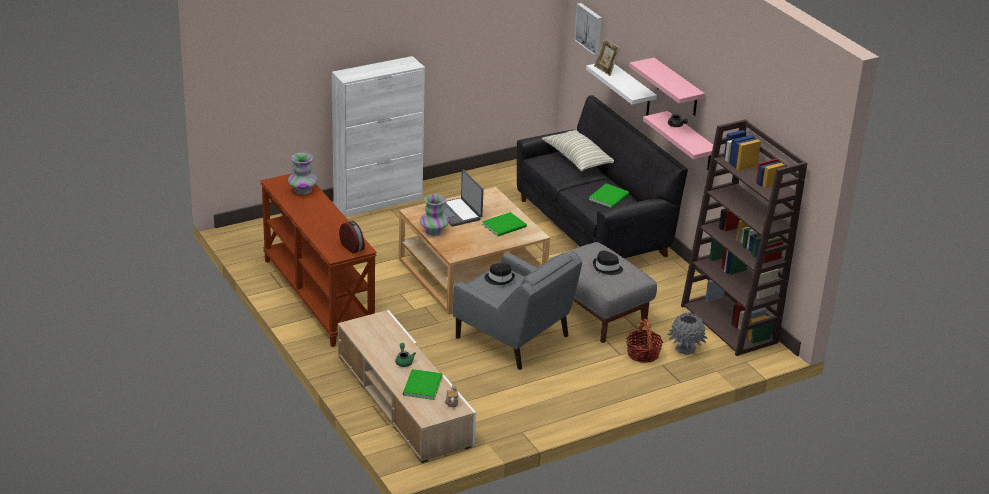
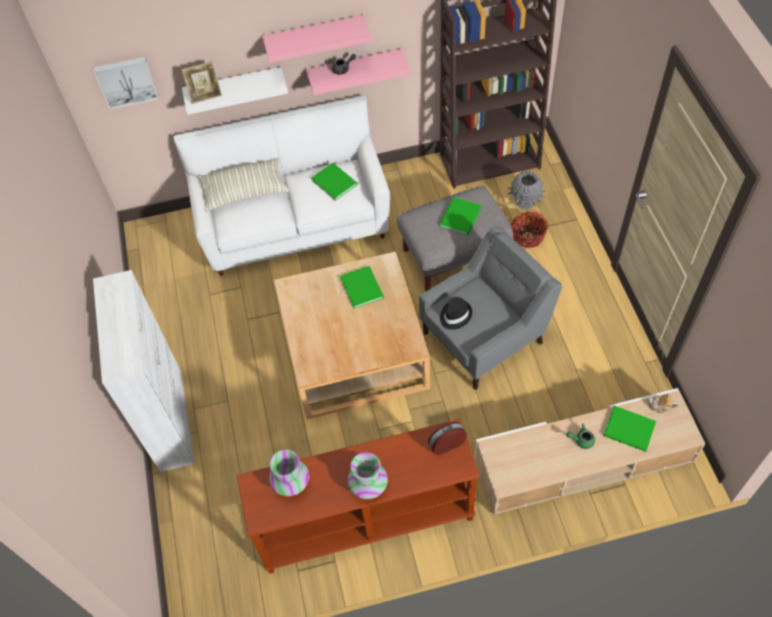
camera: 70 degrees left, 25 degrees up
(434, 231) = (357, 358): vase -> vase (368, 486)
(458, 213) = (322, 327): laptop -> none
(593, 228) = (295, 224): black sofa -> white sofa
(607, 268) = (462, 216): black hat -> green book

